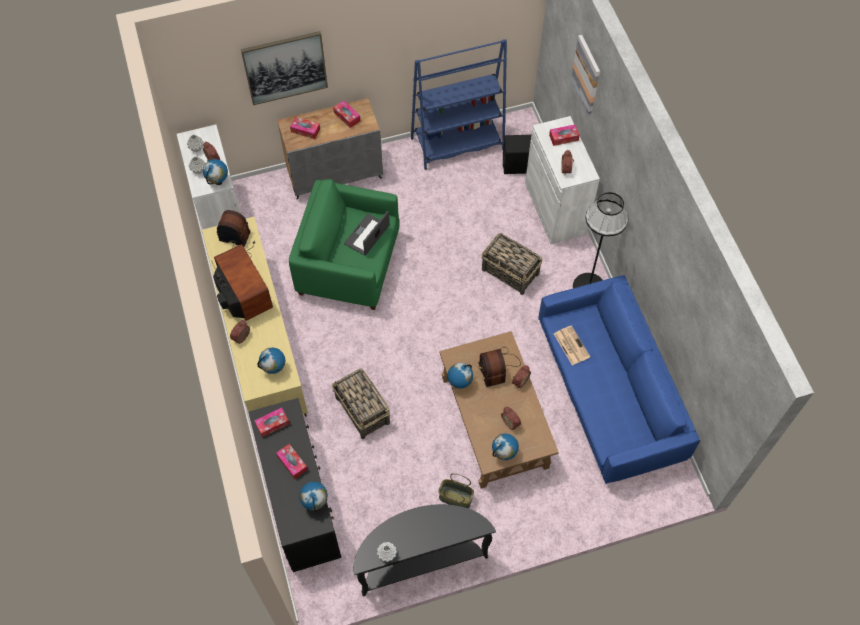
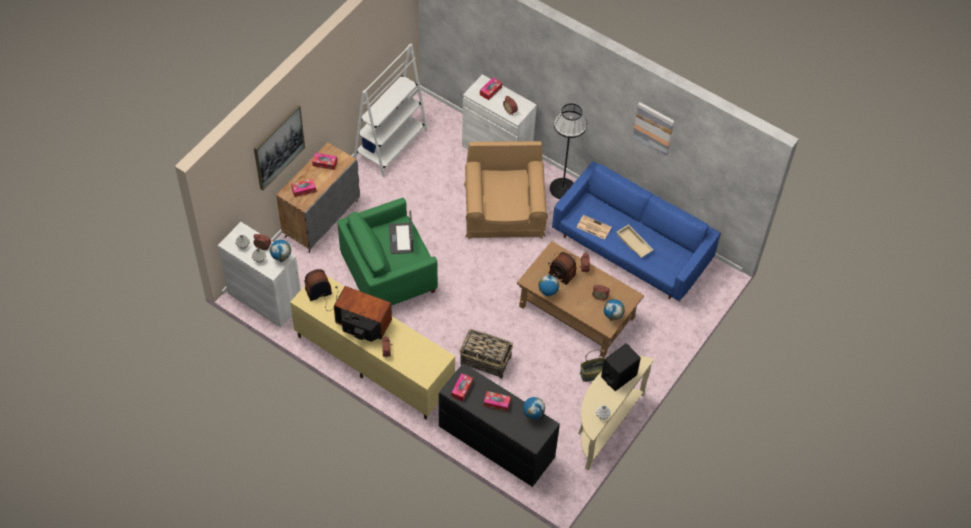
camera: 40 degrees left, 5 degrees down
(274, 369) = (428, 357): globe -> none
(420, 560) = (604, 425): black console table -> beige console table
(457, 144) = (390, 145): blue bookcase -> white bookcase
(510, 272) = (504, 210): basket -> brown armchair
(517, 165) = (446, 136): black speaker -> black speaker (619, 376)
(586, 75) = (494, 36): picture -> picture (653, 128)
(599, 389) = (633, 243): none -> beige tray

